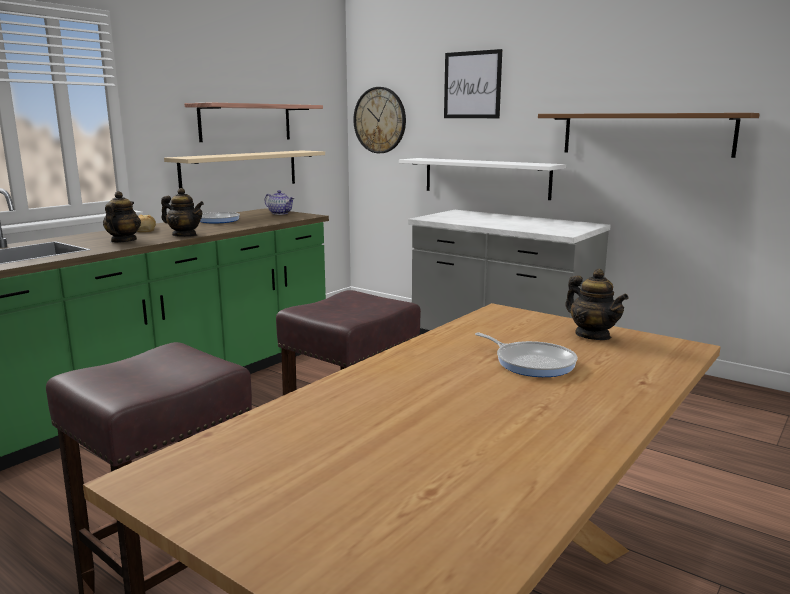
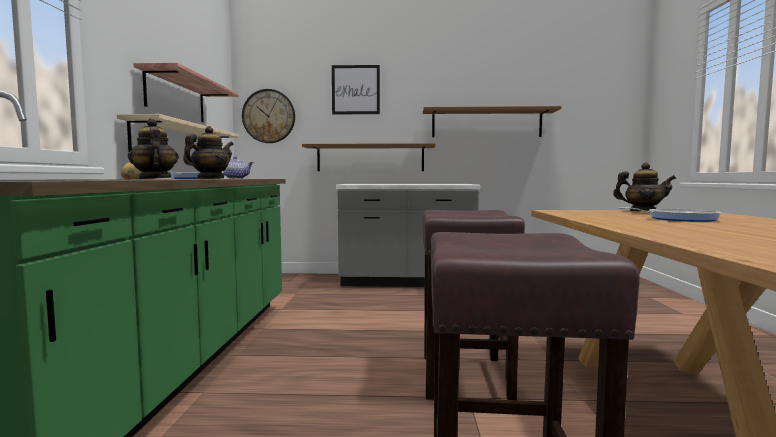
camera: 35 degrees left, 10 degrees down
(184, 235) = (210, 179): teapot -> teapot turned 45 degrees counterclockwise
(486, 178) = (370, 158): white shelf -> brown shelf

